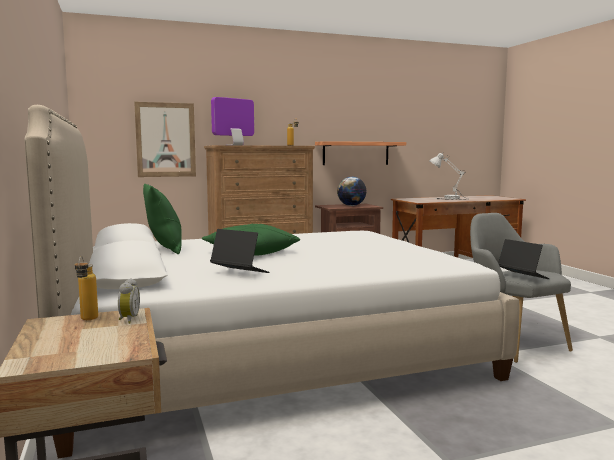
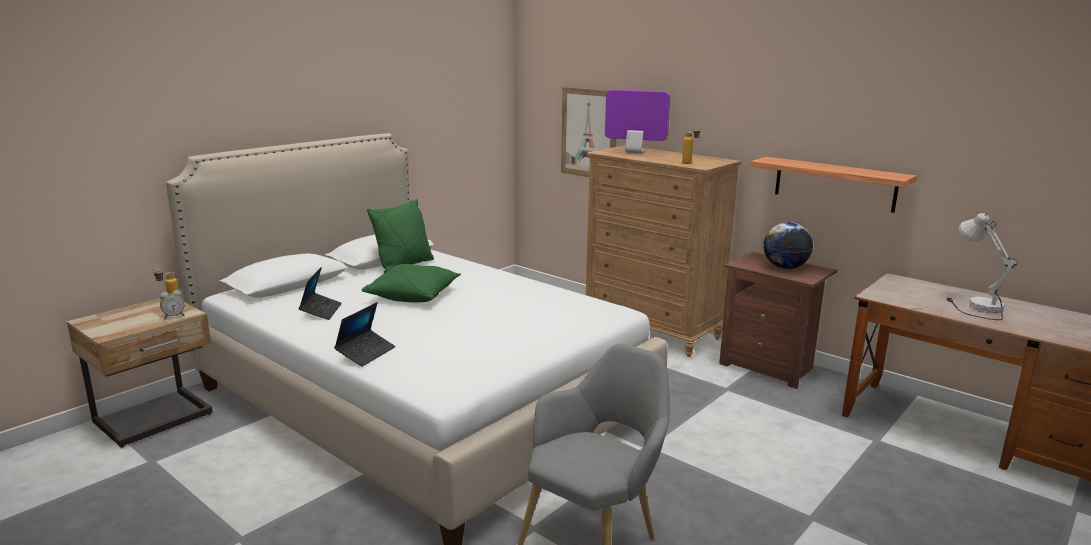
camera: 60 degrees right, 10 degrees up
(522, 276) = (558, 452): laptop -> laptop (366, 353)

